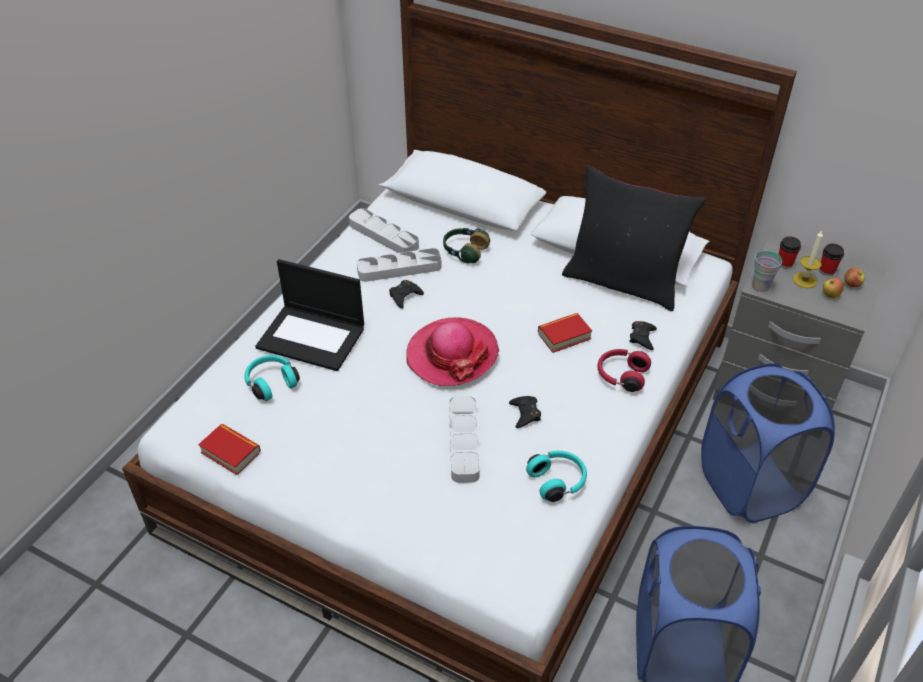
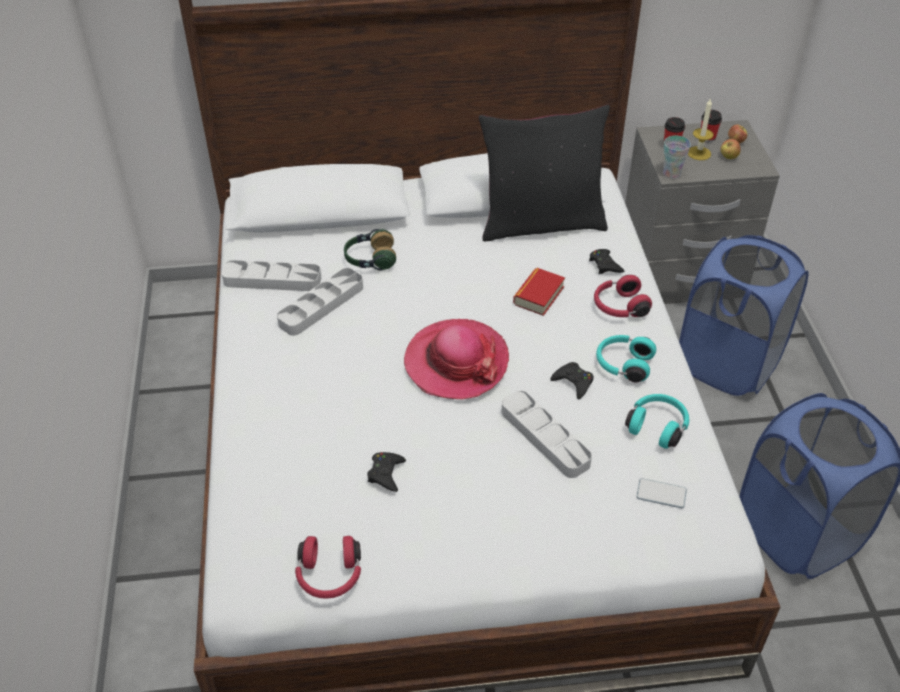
camera: 35 degrees left, 0 degrees up
(231, 452) = (329, 576): book -> red headphones
(271, 382) = (303, 483): turquoise headphones -> turquoise headphones (623, 365)
(312, 337) = (301, 415): laptop -> none
(405, 296) = (354, 329): black game controller -> black game controller (386, 474)
(509, 531) = (661, 494): none -> phone

